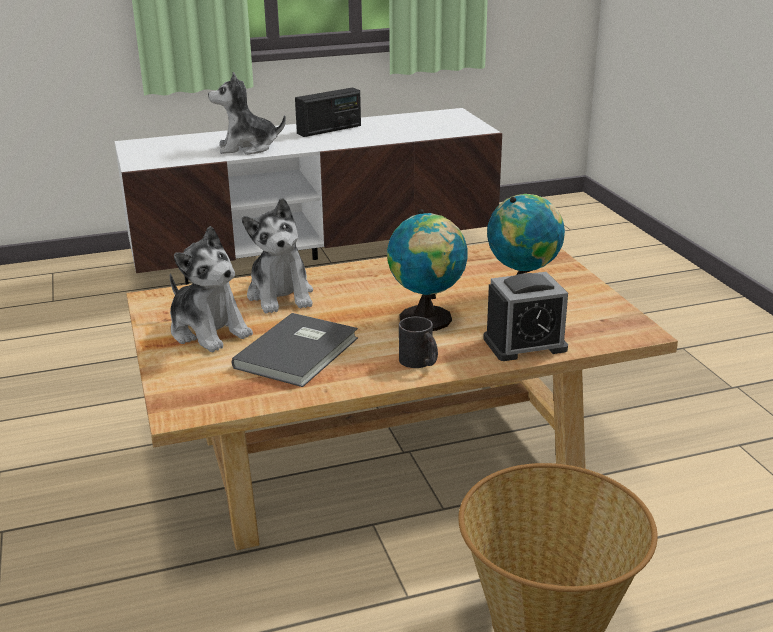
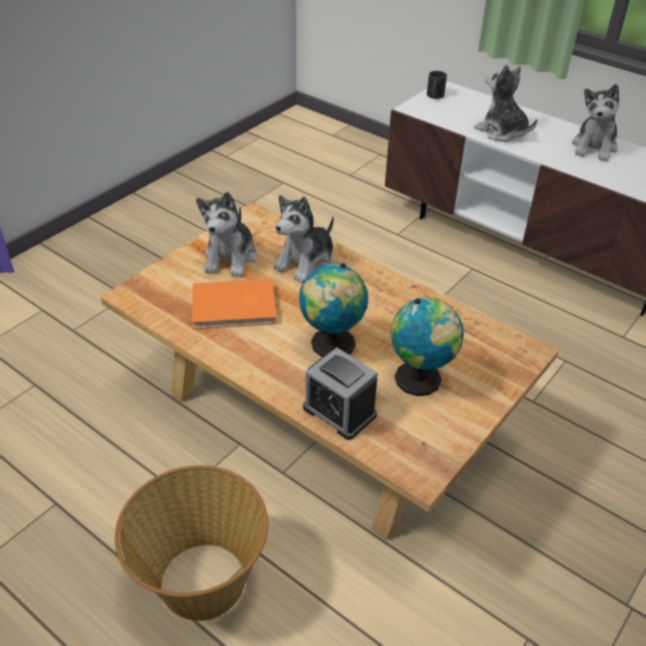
camera: 55 degrees right, 15 degrees up
(300, 352) = (235, 308): grey book -> orange book
(329, 130) = (594, 147): radio -> plush toy
(420, 362) = (266, 368): black mug -> black mug (434, 96)

